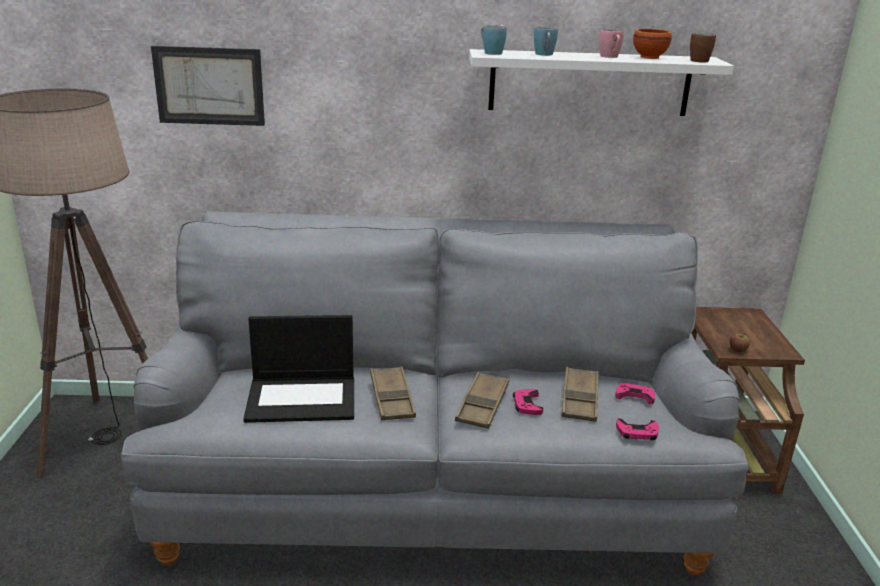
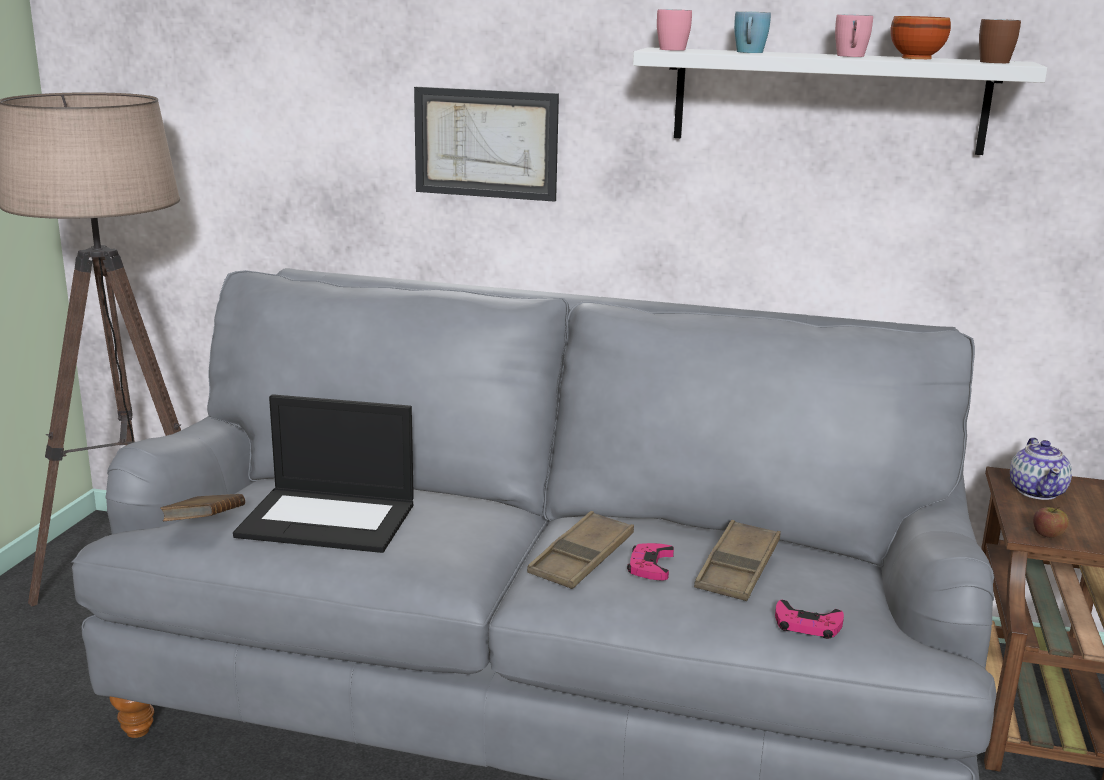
camera: 15 degrees right, 5 degrees down
(209, 86) = (297, 96): picture -> picture (486, 143)
(217, 415) = (205, 525): none -> brown book
(392, 398) = (454, 534): brown tray -> none
(490, 52) = (669, 49): blue mug -> pink mug
(634, 396) = (832, 576): pink game controller -> none
(719, 321) = (1037, 491): none -> teapot

